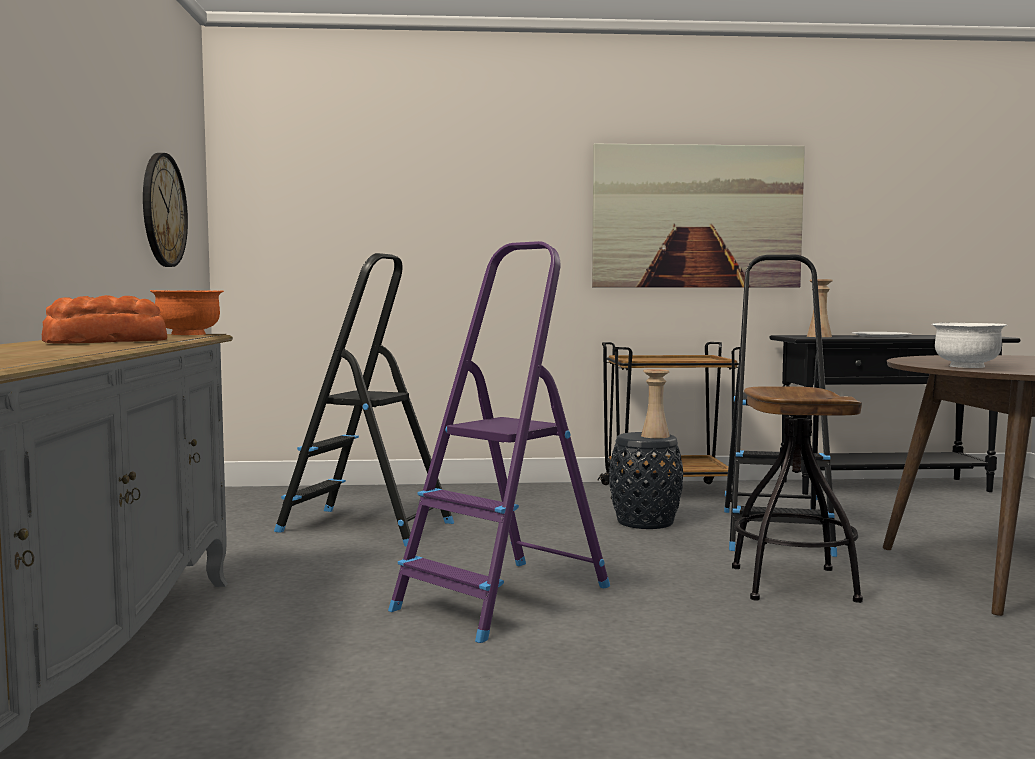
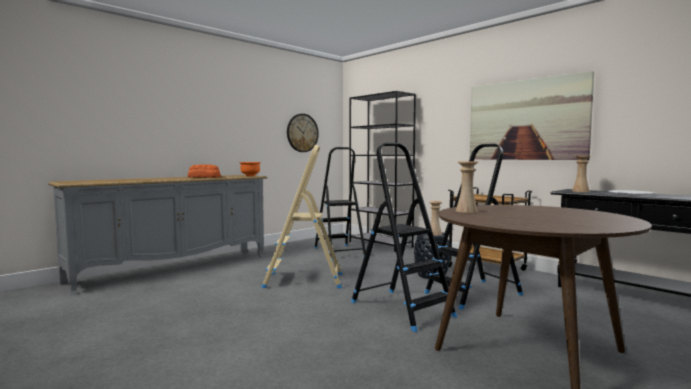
camera: 50 degrees right, 0 degrees up
(387, 493) = (381, 244): none -> grey bookcase
(502, 598) = (303, 280): purple step ladder -> beige step ladder
(793, 583) = (402, 309): brown stool -> black step ladder
(966, 366) = (466, 211): white bowl -> beige vase

